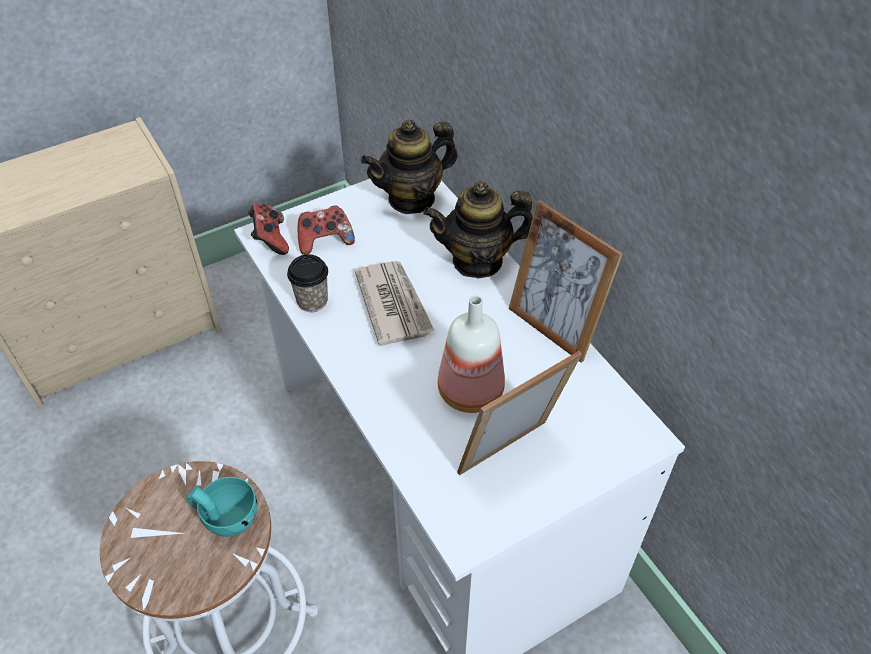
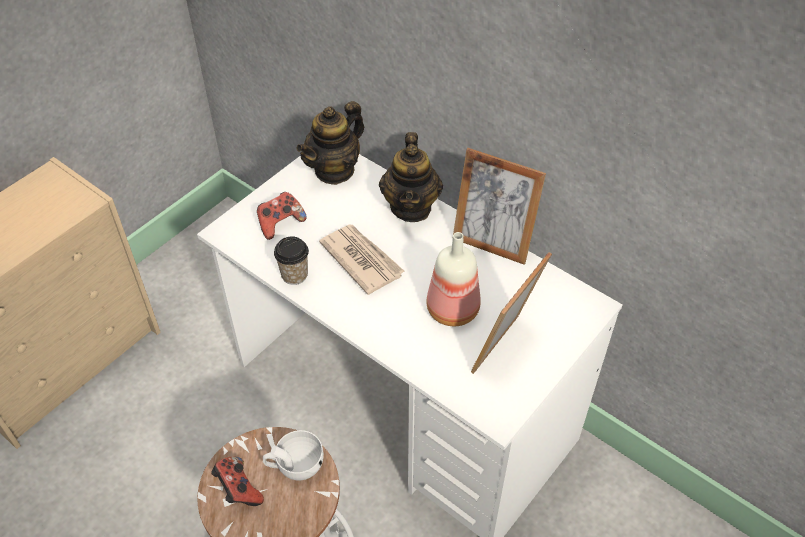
camera: 20 degrees left, 0 degrees up
(225, 517) = (295, 466): turquoise cup -> white cup
(270, 239) = (233, 234): game controller -> game controller (238, 490)
(478, 260) = (411, 207): teapot -> teapot turned 60 degrees counterclockwise

